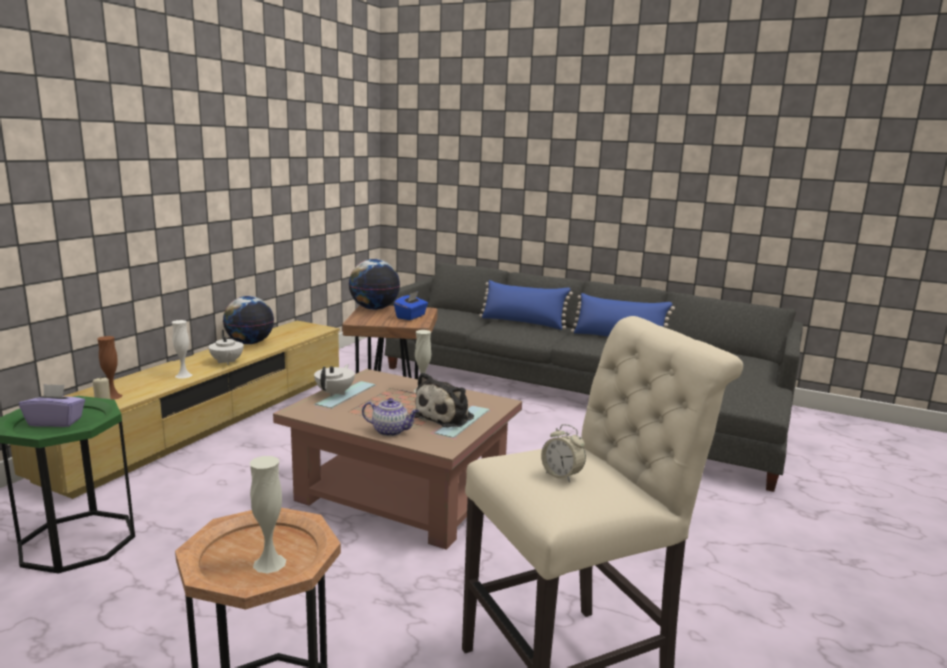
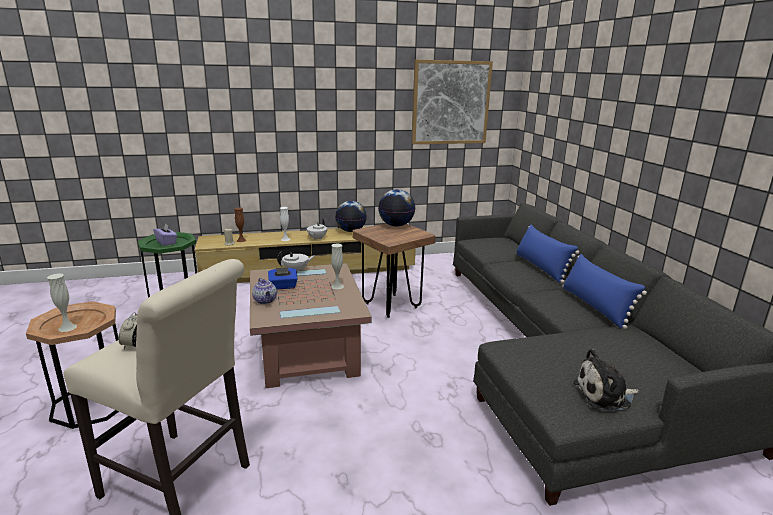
camera: 50 degrees right, 5 degrees up
(325, 147) = (450, 103): none -> picture
(411, 317) = (400, 236): blue tissue box -> blue tissue box (283, 286)
(446, 416) = (308, 306): plush toy -> plush toy (605, 395)

